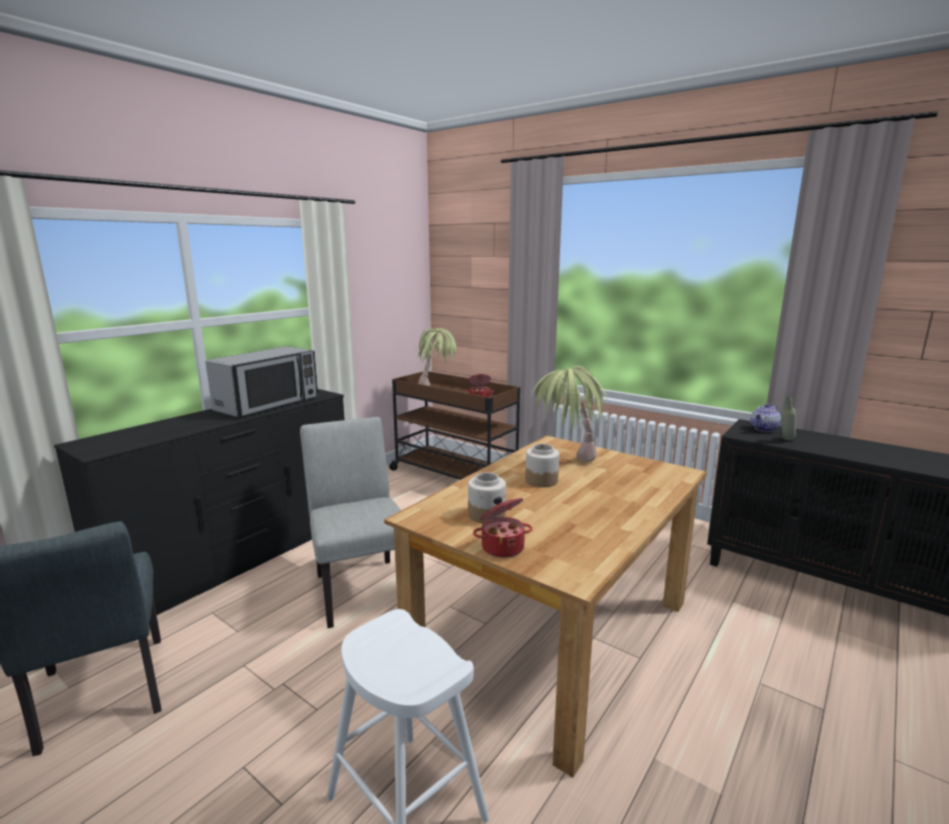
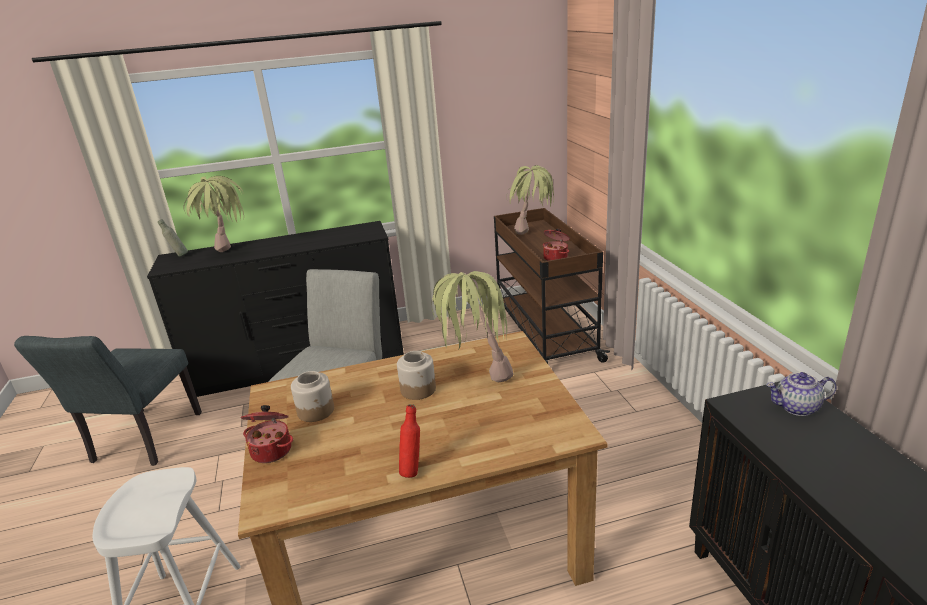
camera: 40 degrees right, 10 degrees up
(175, 430) = (228, 256): none -> potted plant
(268, 404) = (319, 239): microwave -> none
(631, 519) = (412, 470): none -> red bottle
(785, 440) = (787, 438): grey bottle -> grey bottle (178, 256)

